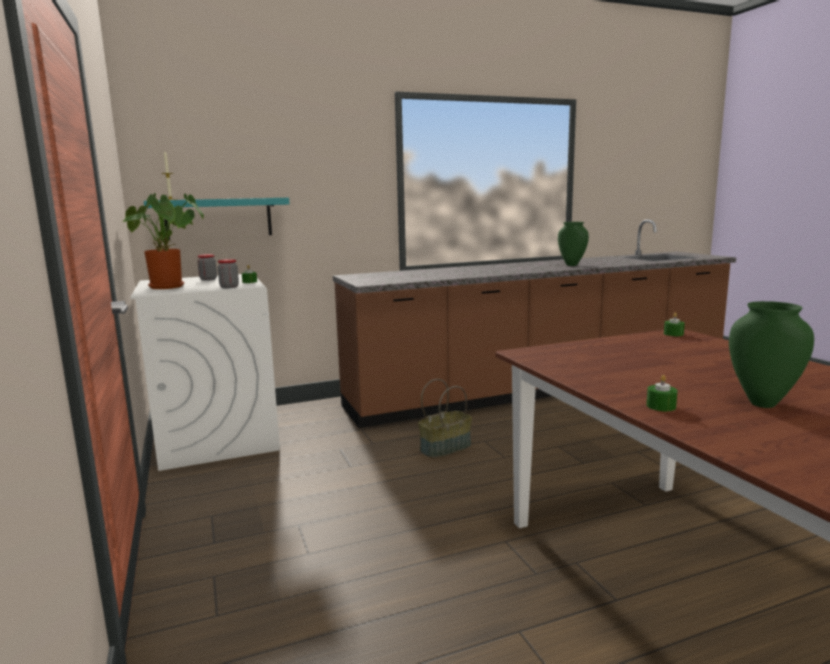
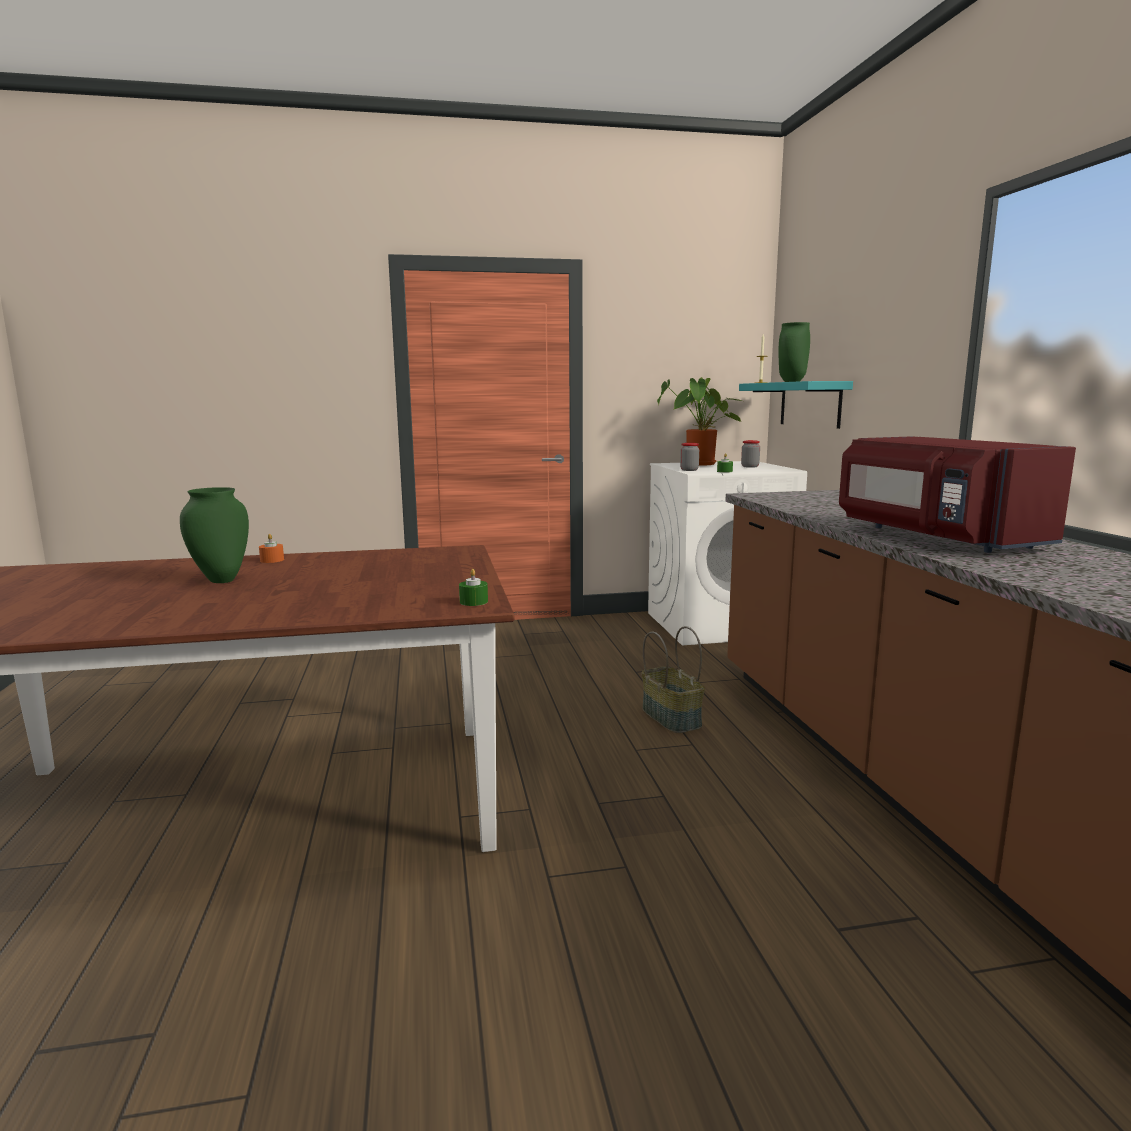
camera: 100 degrees right, 0 degrees up
(514, 269) = (934, 537): none -> red microwave
(571, 265) = (1049, 569): green vase -> green vase (791, 381)
(661, 406) = (272, 560): green candle -> orange candle

